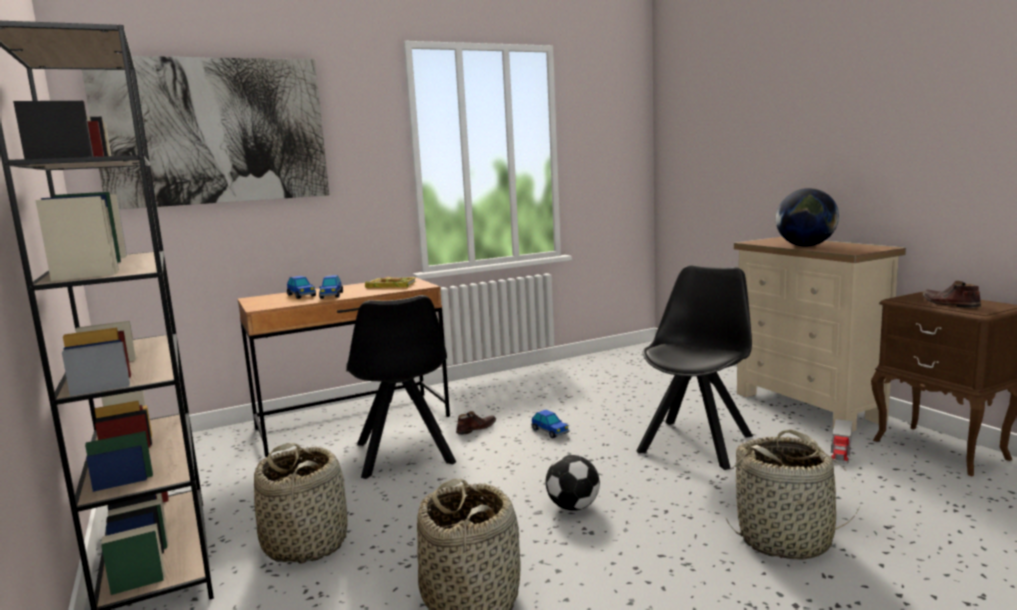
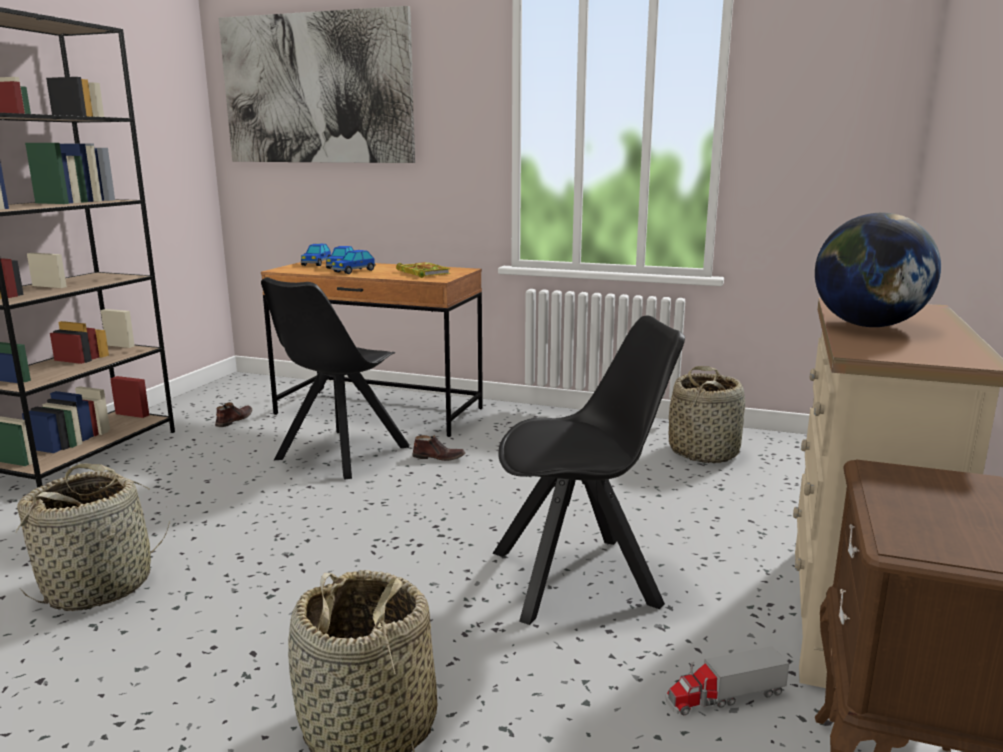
camera: 45 degrees right, 5 degrees up
(306, 543) = (143, 488): basket -> basket (704, 452)
(550, 432) = (483, 490): toy car -> toy car (316, 263)
(573, 506) = (318, 566): football -> none
(949, 304) = (918, 511): brown shoe -> brown shoe (233, 420)

